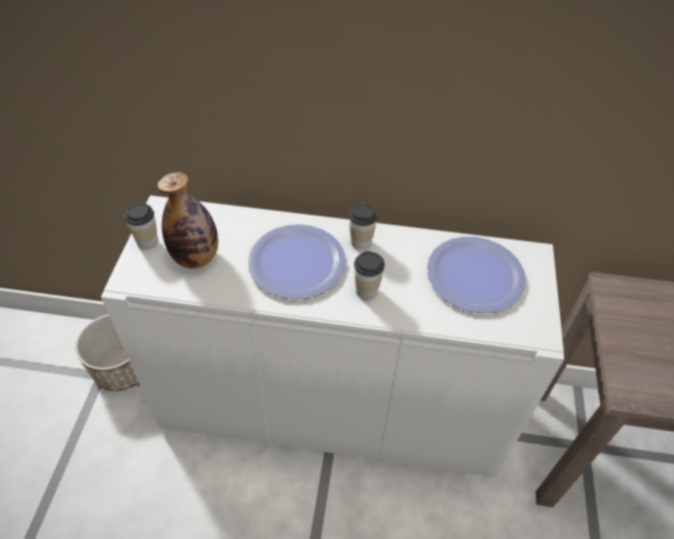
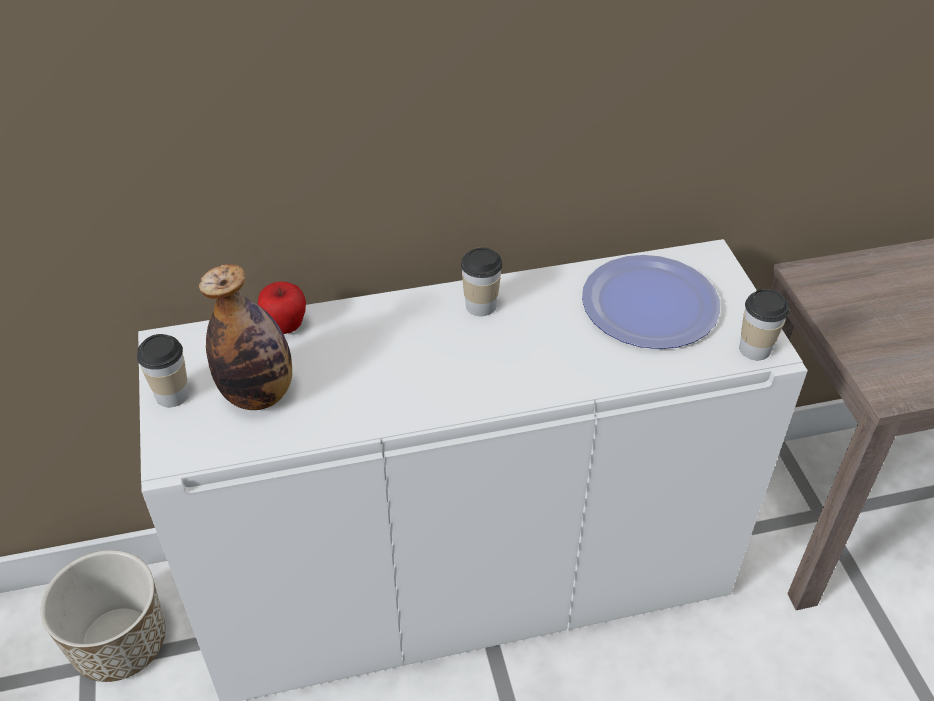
camera: 20 degrees left, 5 degrees down
(234, 219) = (285, 327): none -> apple
(297, 262) = (408, 358): plate -> none
(366, 290) = (522, 364): cup -> cup (755, 349)

